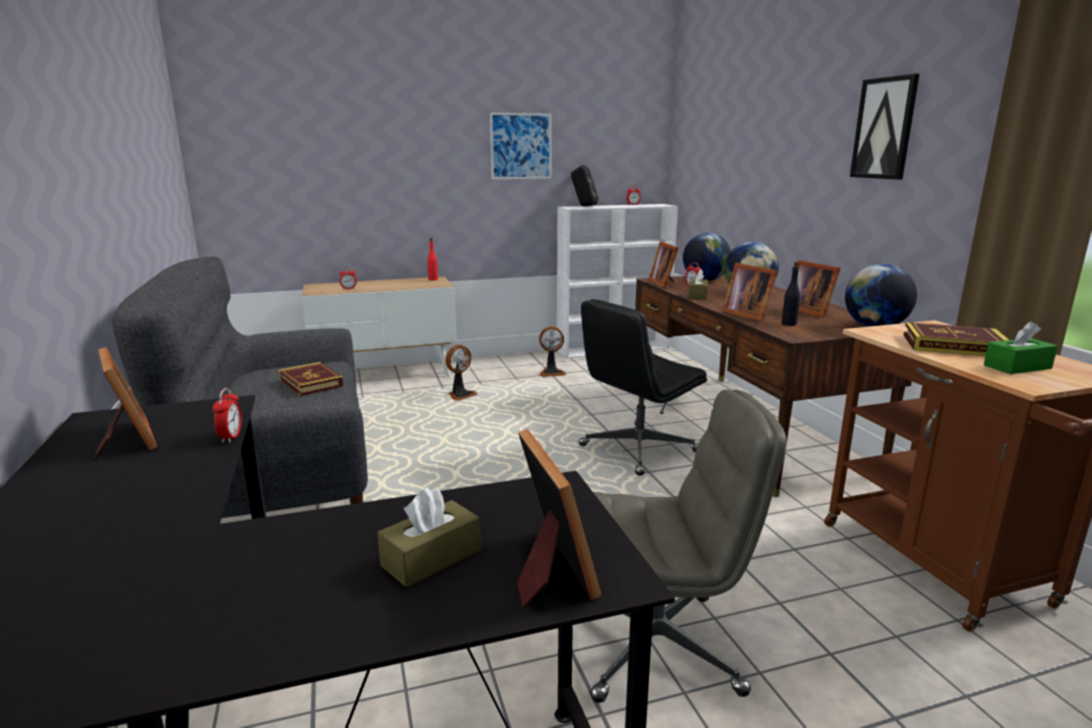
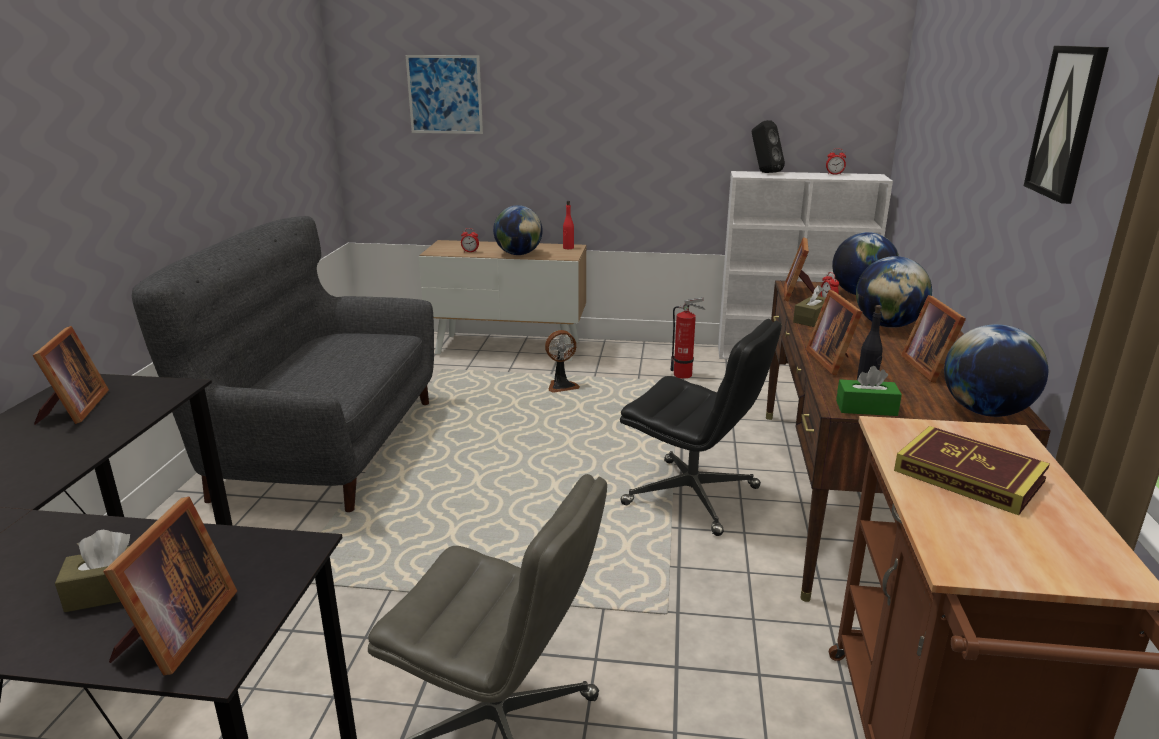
camera: 25 degrees right, 5 degrees up
(231, 437) = (139, 424): alarm clock -> none
(311, 383) = (357, 358): book -> none
(396, 287) = (518, 254): none -> globe
(521, 146) = (689, 95): picture -> picture (445, 94)
(551, 372) = (685, 375): fan -> fire extinguisher
(638, 449) = (693, 496): black office chair -> black office chair turned 135 degrees counterclockwise
(1017, 367) = (998, 532): green tissue box -> green tissue box (866, 408)

